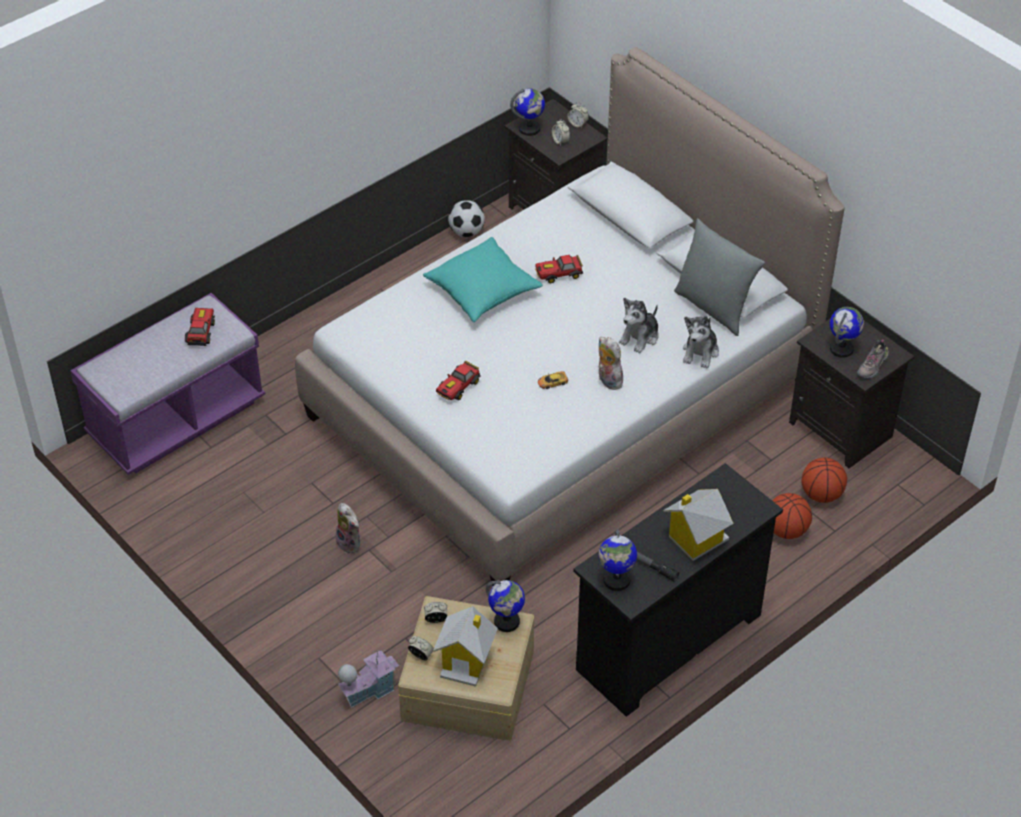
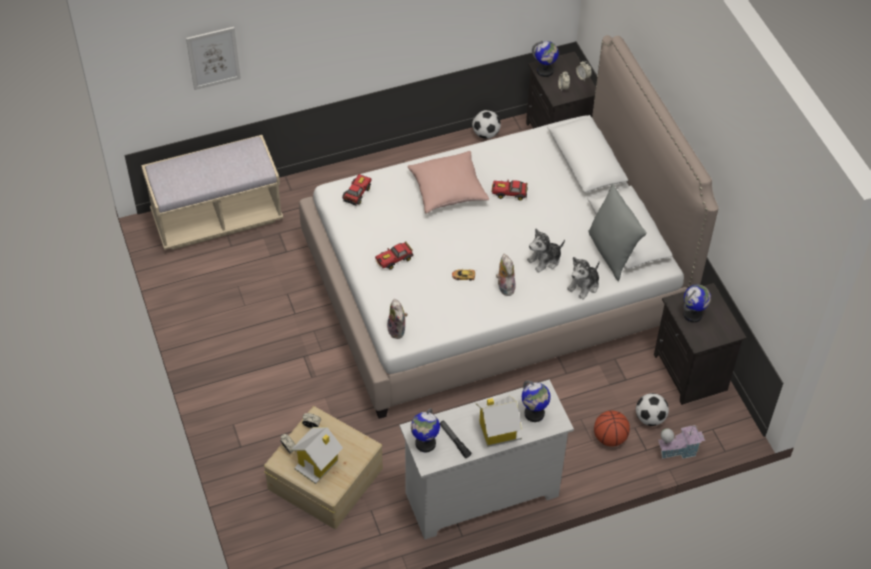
camera: 20 degrees right, 5 degrees up
(146, 196) = (213, 58): none -> picture
(176, 419) = (217, 218): purple bench -> beige bench
(201, 331) = (240, 162): toy car -> toy car (357, 193)
(350, 543) = (293, 347): plush toy -> plush toy (398, 330)
(369, 690) = (256, 460): toy house -> toy house (678, 450)
(483, 291) = (448, 190): turquoise pillow -> pink pillow
(507, 622) = (360, 444): globe -> globe (534, 414)
(668, 642) = (481, 494): black dresser -> white dresser
(821, 494) = (650, 418): basketball -> football
(872, 366) = (709, 336): shoe -> none

